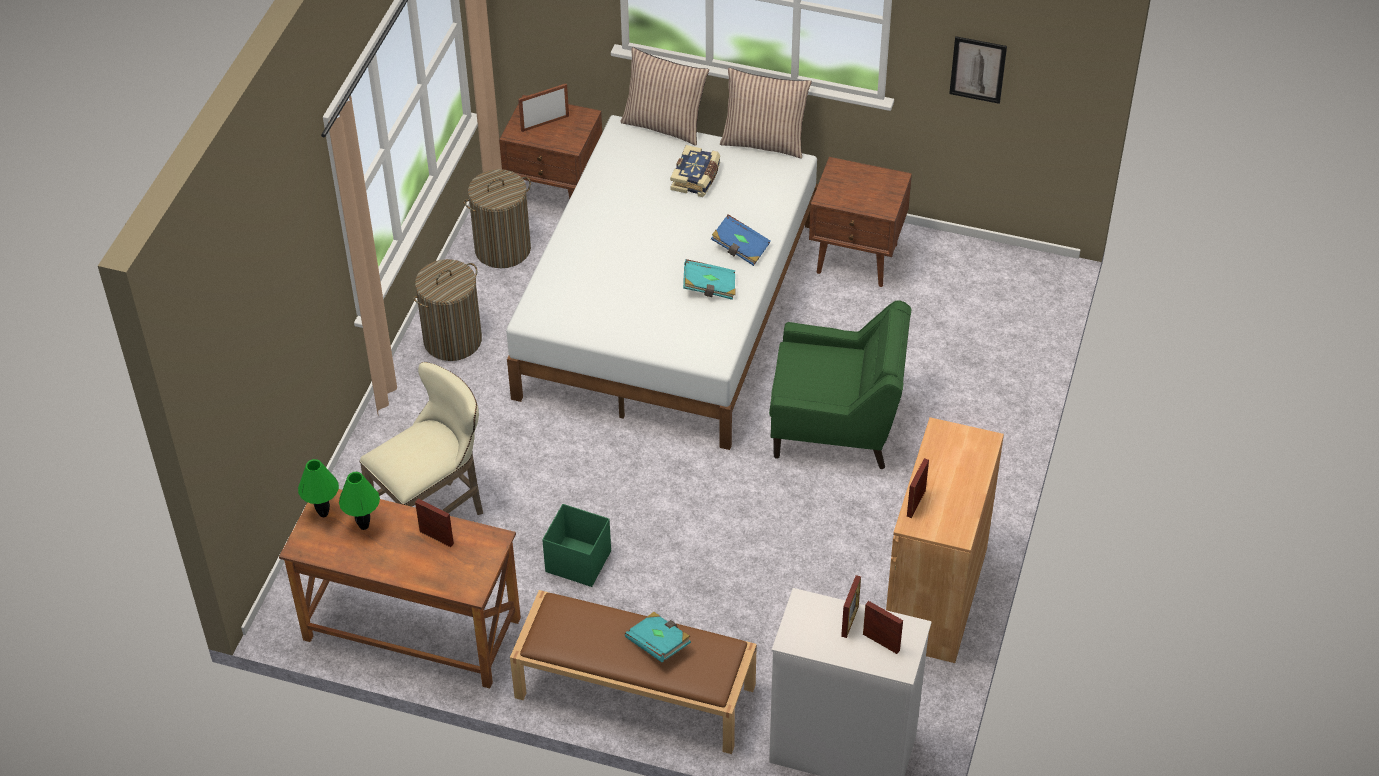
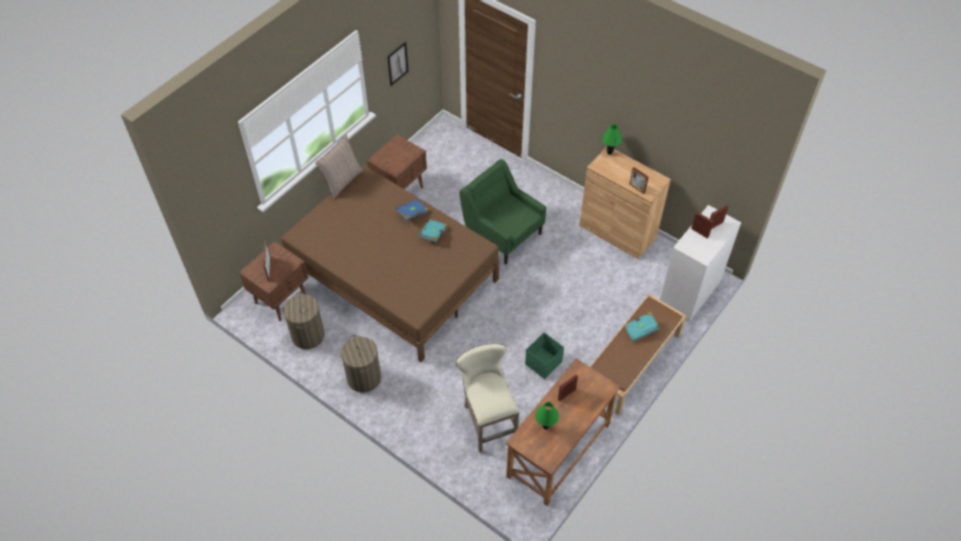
camera: 70 degrees left, 5 degrees up
(323, 513) = (529, 444): green table lamp -> green table lamp (609, 153)
(664, 125) = (304, 217): pillow -> none
(669, 310) = (393, 275): white bed -> brown bed
(696, 178) = (352, 216): book -> none
(837, 425) = (502, 233): green armchair -> green armchair turned 75 degrees counterclockwise

